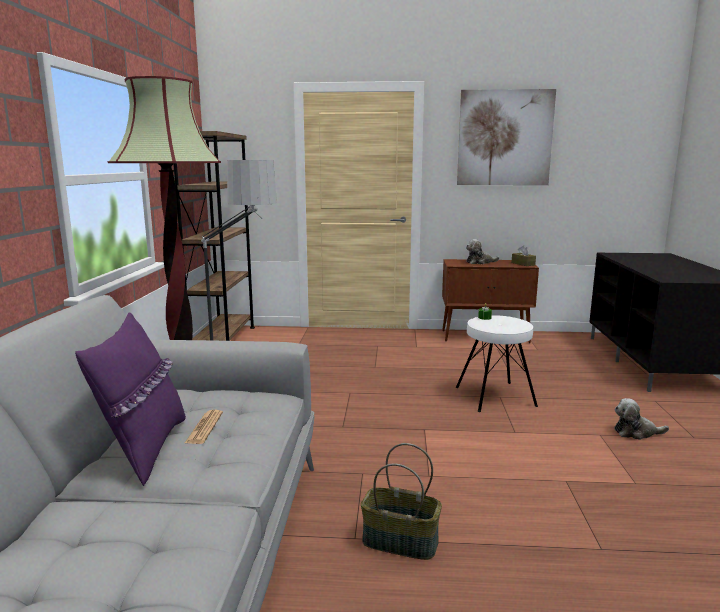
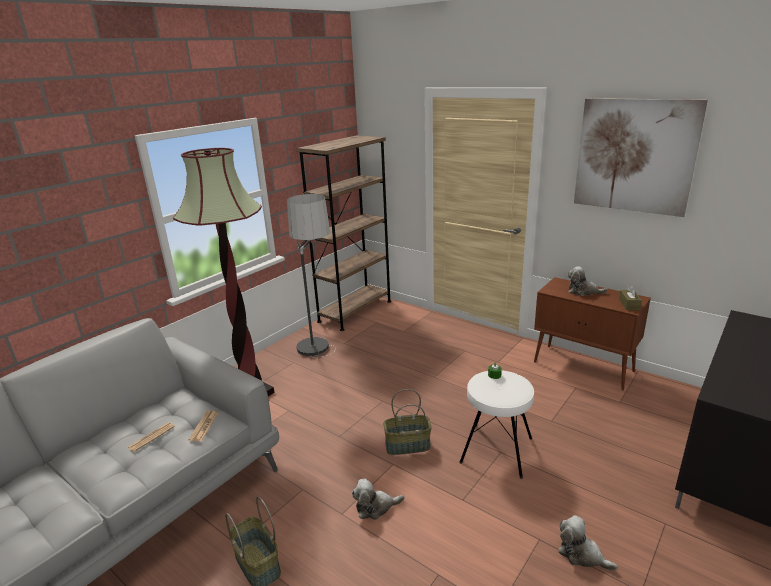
camera: 35 degrees right, 10 degrees up
(144, 449) = (109, 443): purple pillow -> none
(261, 404) = (204, 426): none -> newspaper
(419, 414) = (407, 446): none -> basket
(452, 460) = (375, 507): none -> plush toy

